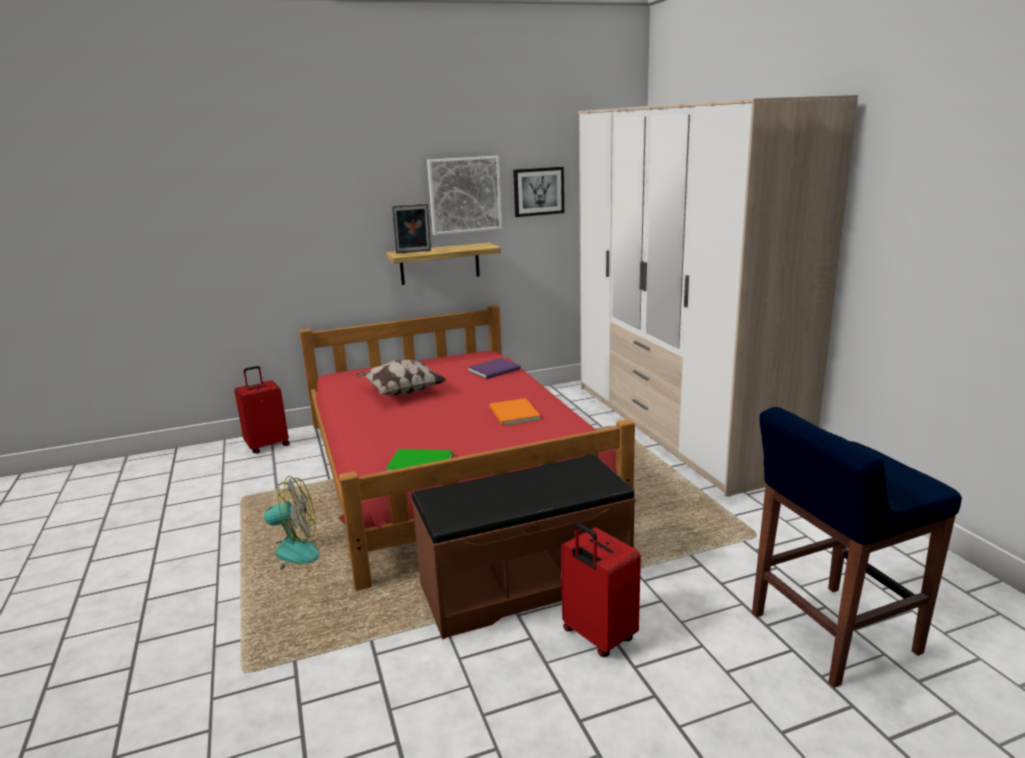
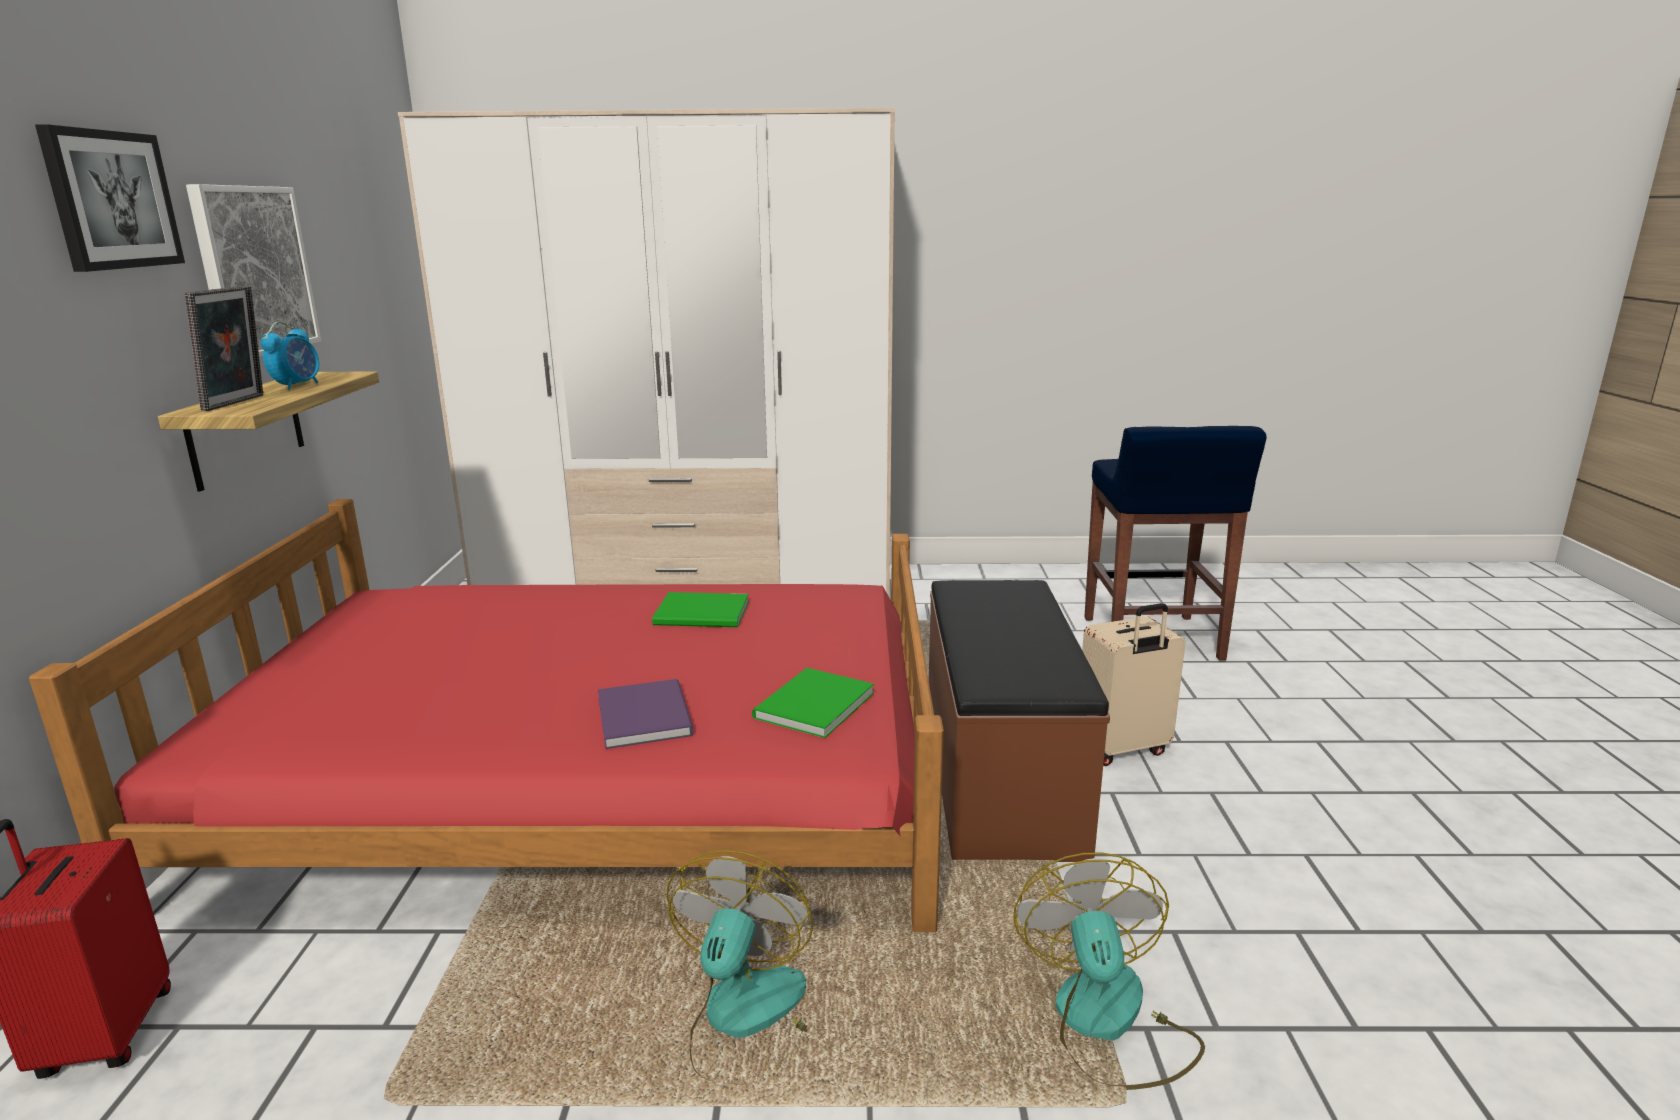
camera: 70 degrees left, 0 degrees up
(297, 660) = (1106, 1023): none -> fan
(401, 392) = (454, 685): pillow -> none
(454, 248) = (297, 386): none -> alarm clock
(496, 370) = (488, 597): purple book -> purple book (647, 714)
(513, 414) = (704, 614): orange book -> green book
(538, 191) = (341, 265): picture -> picture (111, 200)
(597, 636) = (1122, 749): red suitcase -> beige suitcase

